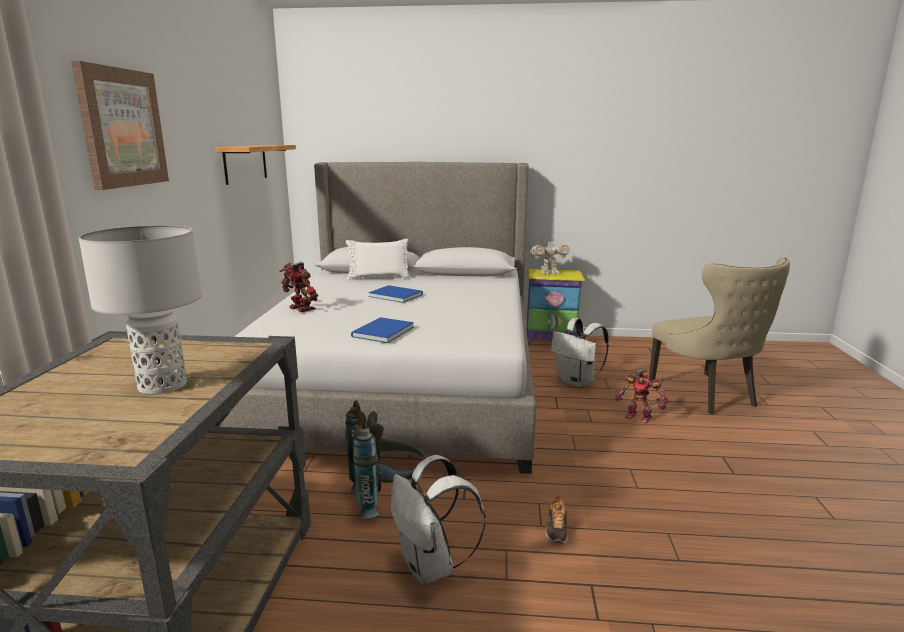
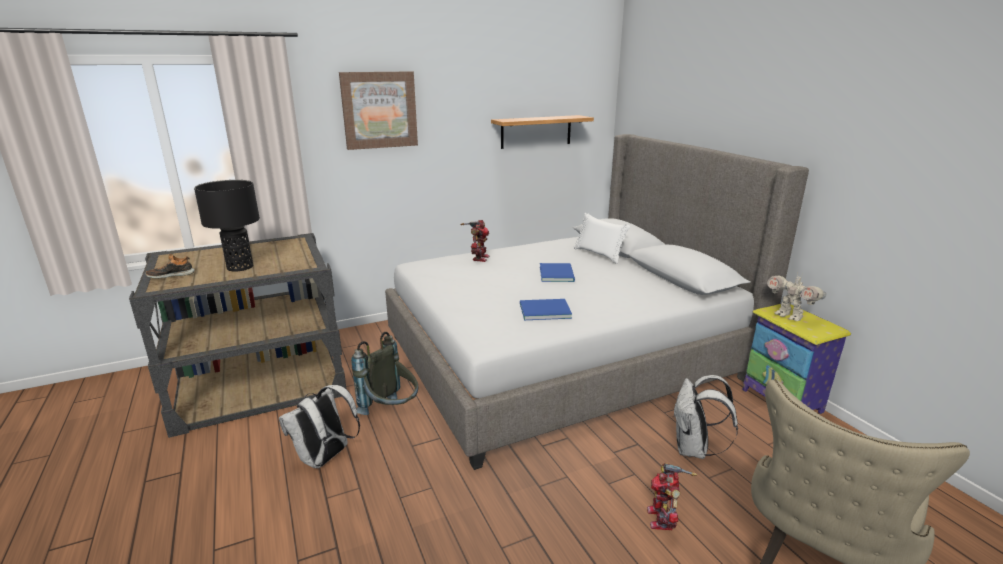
camera: 60 degrees right, 5 degrees up
(161, 385) = (239, 267): white table lamp -> black table lamp
(381, 332) = (462, 295): blue book -> blue book (543, 310)
(556, 529) = (399, 508): shoe -> shoe (171, 275)

